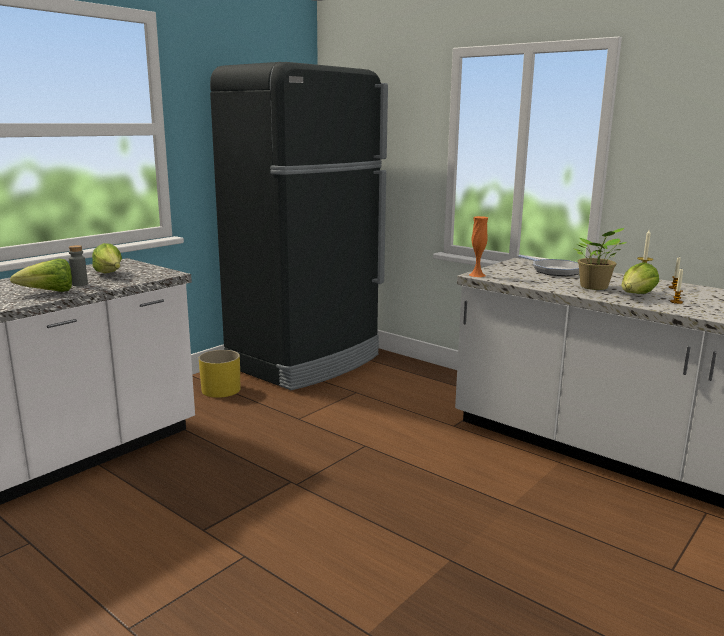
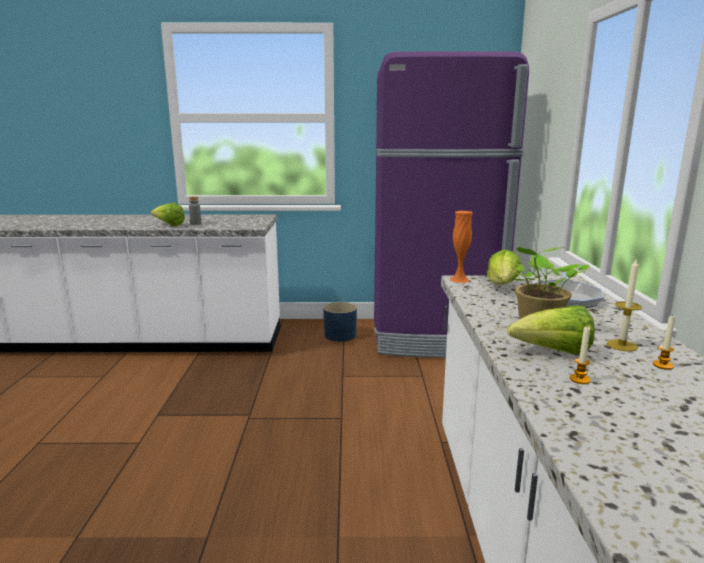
camera: 50 degrees right, 0 degrees up
(110, 274) = (228, 221): lettuce -> lettuce (502, 286)
(221, 390) = (340, 335): yellow planter -> blue planter
(306, 361) = (435, 337): black fridge -> purple fridge

